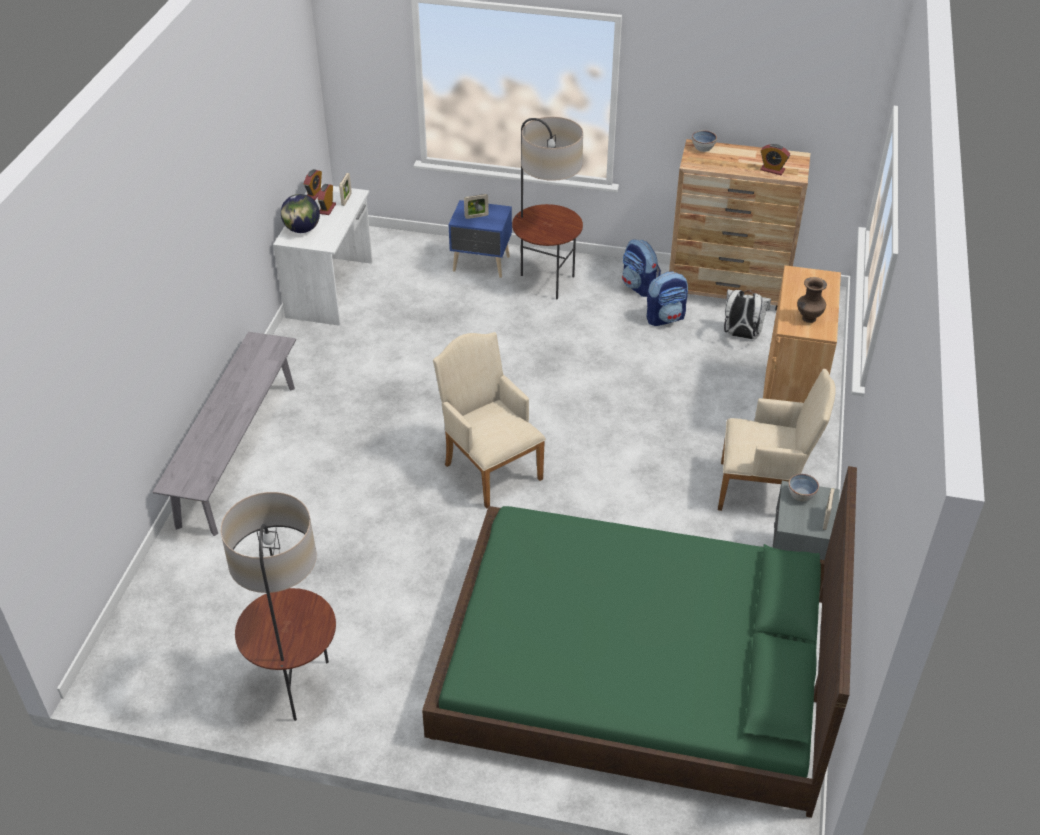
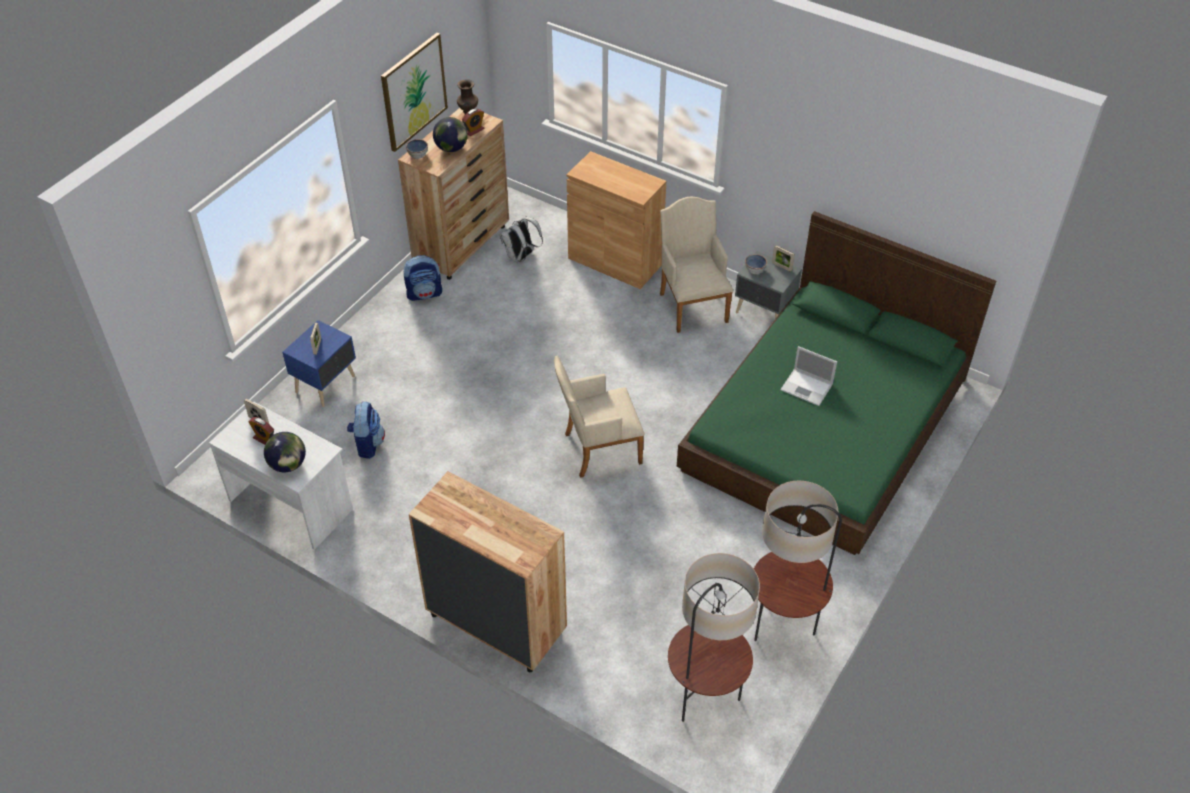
camera: 70 degrees left, 5 degrees up
(238, 453) = (495, 622): grey bench -> brown dresser
(314, 194) = (231, 443): alarm clock -> none
(546, 282) = (381, 349): floor lamp -> floor lamp (704, 700)
(627, 594) = (807, 387): none -> laptop
(665, 318) = (474, 291): backpack -> backpack (367, 444)
(730, 164) = (451, 148): none -> globe
(740, 86) = (414, 91): none -> picture
(764, 490) = (692, 304): beige armchair -> beige armchair turned 45 degrees counterclockwise
(808, 318) = (635, 184): brown vase -> brown vase (468, 112)

